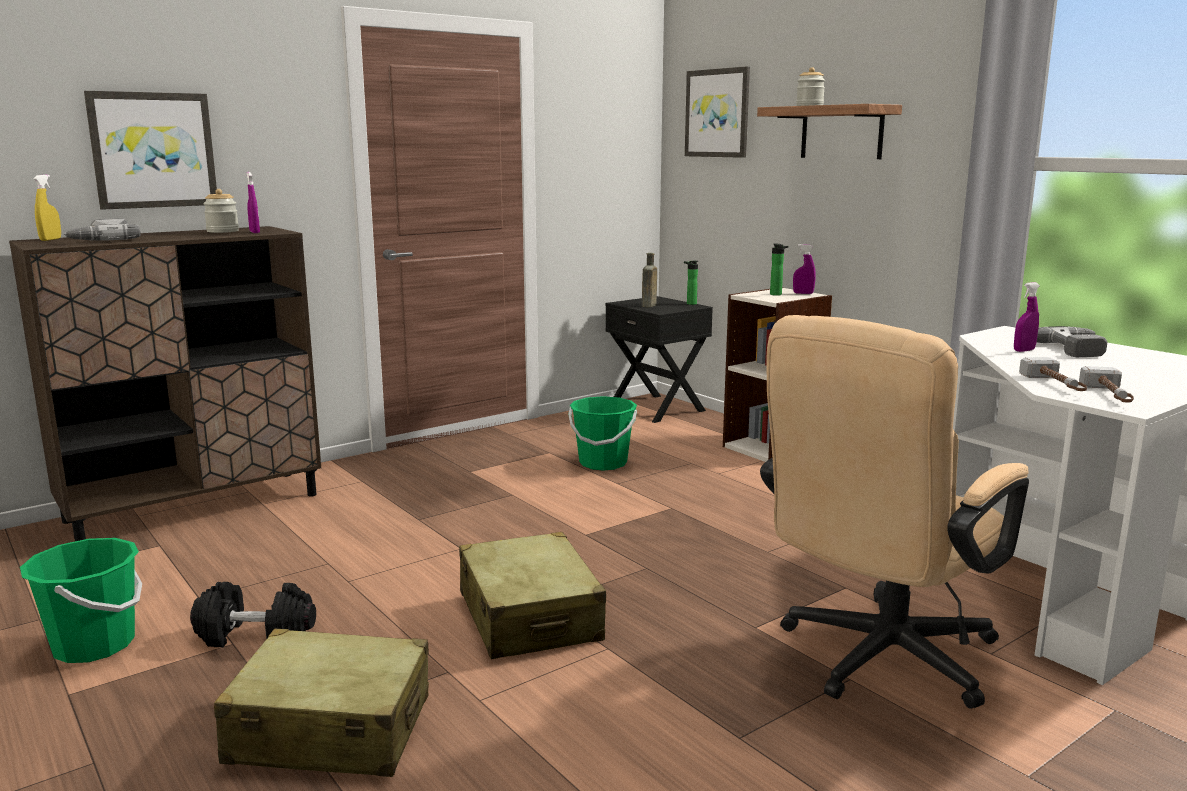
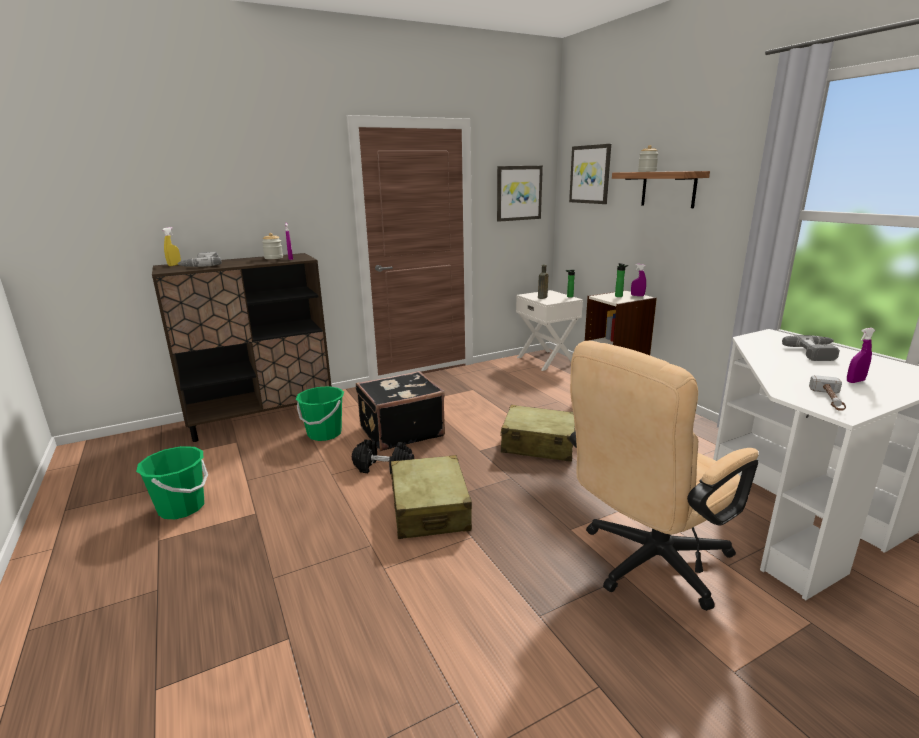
camera: 10 degrees right, 5 degrees up
(153, 150) = (234, 209): picture -> picture (518, 193)
(256, 635) = (270, 508): black dumbbell -> black dumbbell (384, 468)
(331, 730) = (292, 581): beige suitcase -> beige suitcase (538, 445)
(447, 515) = (400, 431): none -> black suitcase
(603, 463) = (503, 398): green bucket -> green bucket (324, 434)
(657, 408) = (547, 360): black nightstand -> white nightstand
(1024, 350) = (776, 353): purple spray bottle -> purple spray bottle (855, 381)
(1056, 385) = (791, 388): hammer -> none

